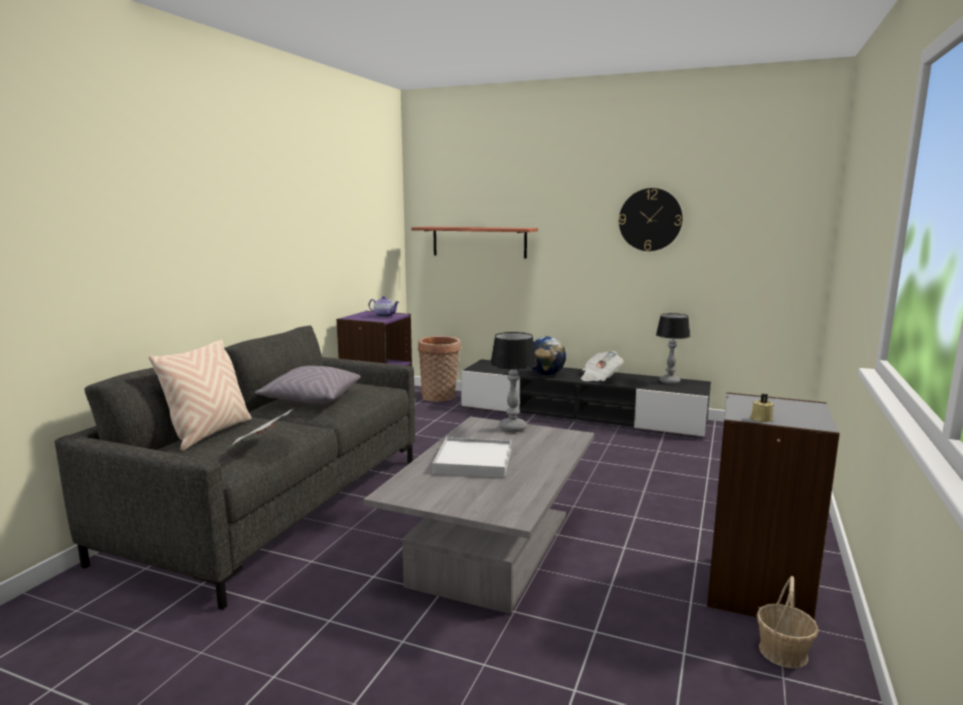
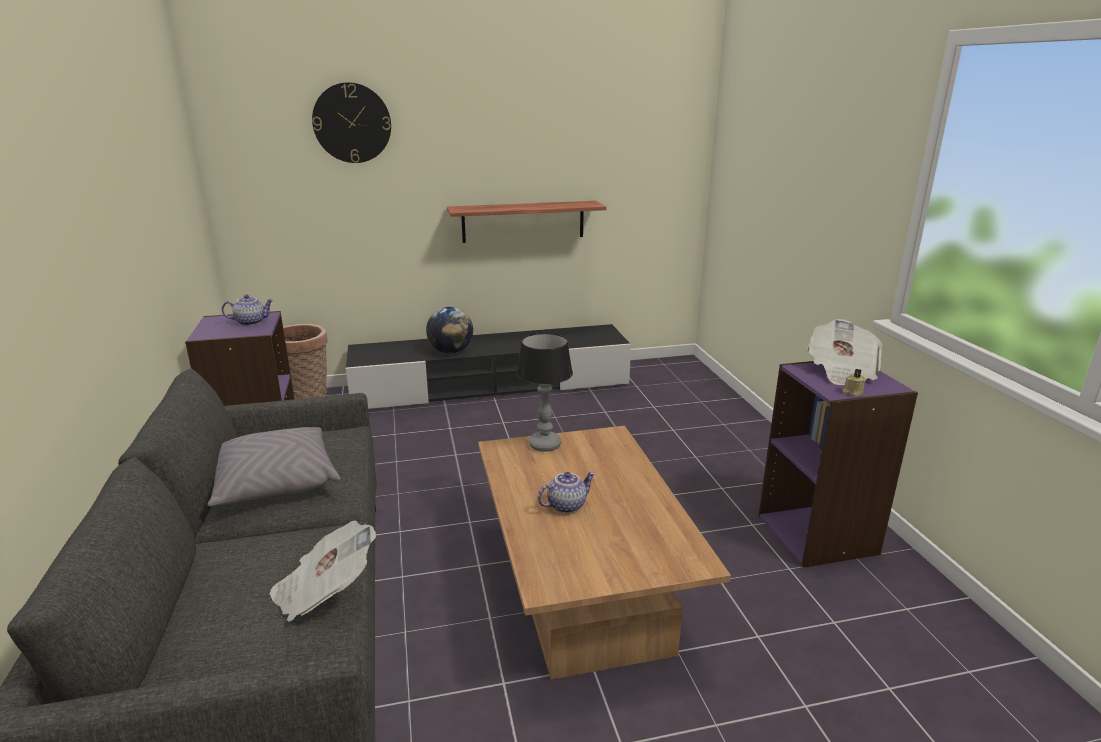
camera: 35 degrees left, 10 degrees up
(209, 433) = (205, 598): beige pillow -> none
(473, 461) = (566, 505): white tray -> teapot
(479, 242) = (325, 194): shelf -> shelf (523, 221)
(493, 548) = (583, 587): grey coffee table -> brown coffee table
(599, 377) = (510, 343): newspaper -> newspaper (841, 371)
(650, 219) = (541, 157): wall clock -> wall clock (352, 123)
(670, 382) = (579, 333): table lamp -> none
(759, 590) = (818, 534): grey bookcase -> purple bookcase
(783, 652) = (885, 585): basket -> none

